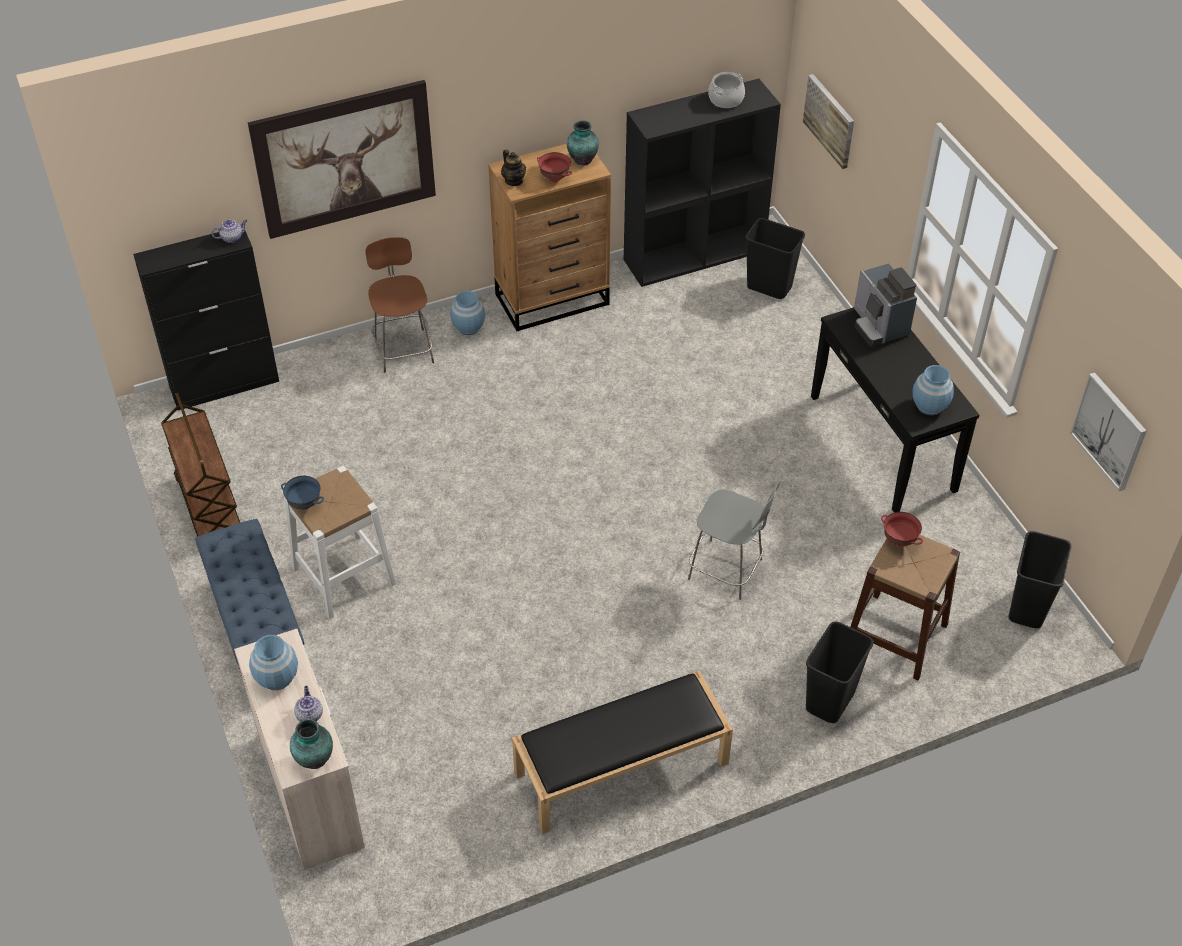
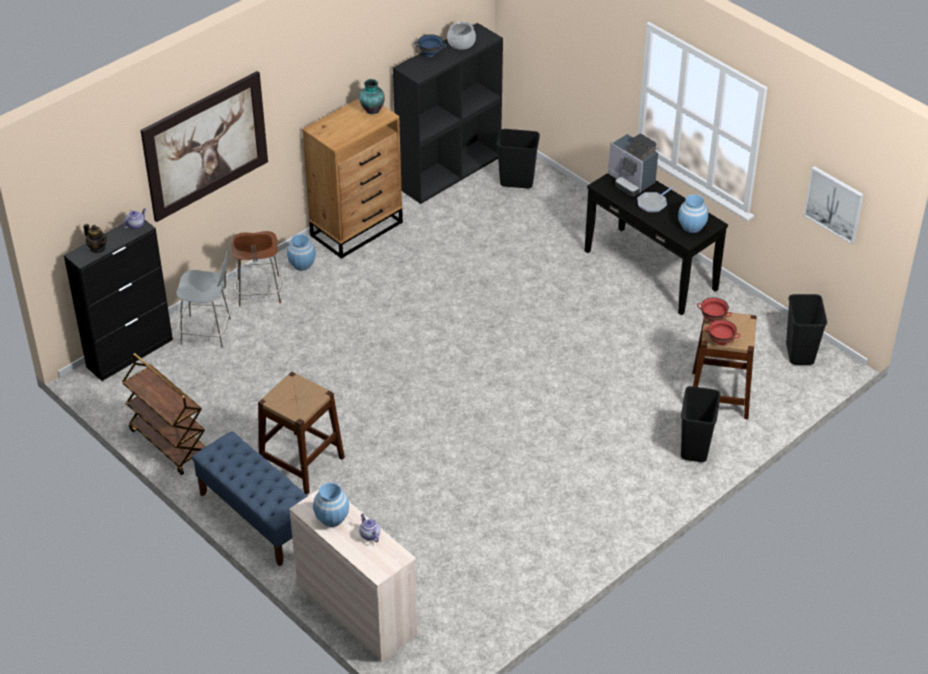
camera: 20 degrees left, 5 degrees down
(305, 504) = (278, 404): blue bowl -> blue bowl (430, 54)
(314, 758) = (389, 560): vase -> none
(343, 576) = (301, 462): white stool -> brown stool
(403, 349) = (259, 292): brown chair -> brown chair turned 150 degrees counterclockwise
(514, 181) = (329, 136): teapot -> teapot (97, 248)
(555, 178) = (359, 128): red bowl -> red bowl (721, 341)
(620, 769) = (572, 532): black bench -> none
(728, 570) = (583, 383): grey chair -> grey chair (208, 332)
(830, 120) = (543, 42): picture -> none
(893, 362) = (653, 203): none -> frying pan

